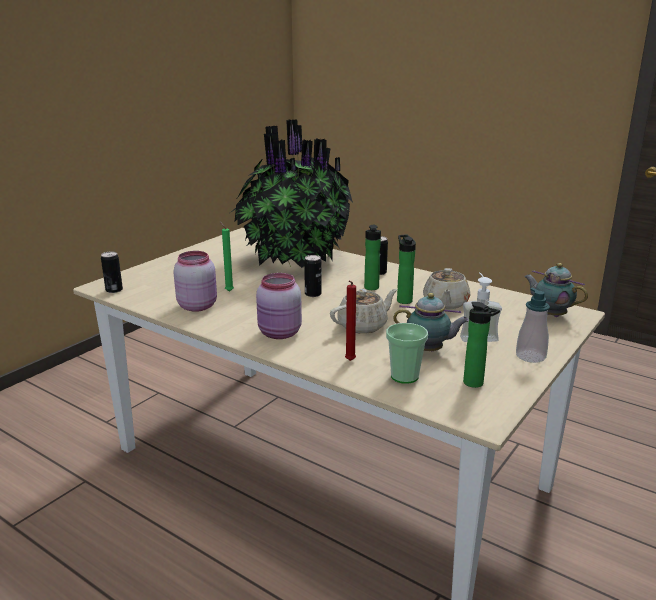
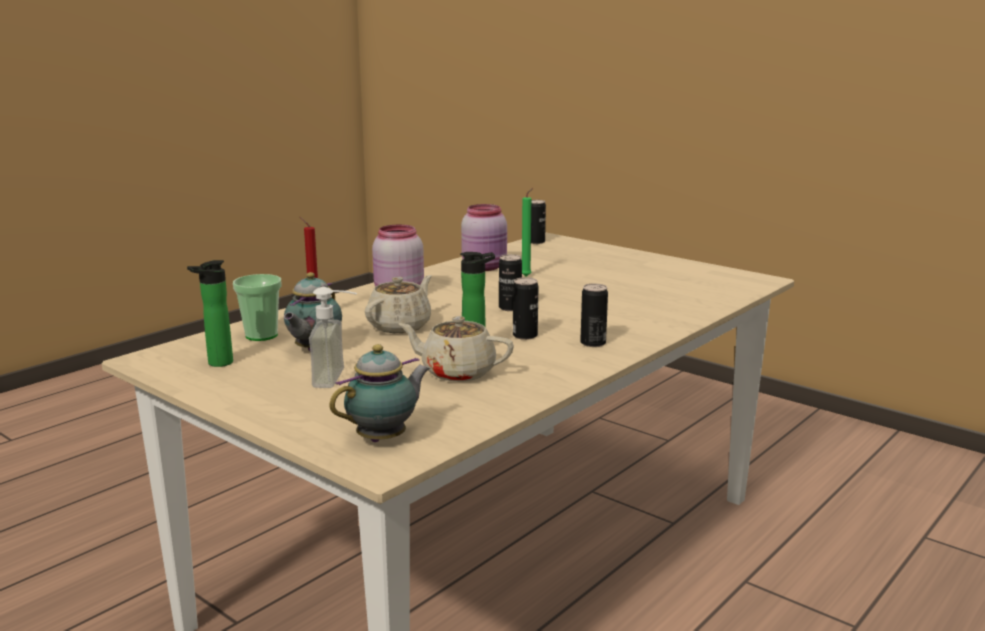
camera: 95 degrees right, 5 degrees down
(292, 260) = (643, 301): potted plant -> none
(363, 326) = (400, 326): beige teapot -> beige teapot turned 120 degrees counterclockwise
(371, 288) = (525, 336): bottle -> can
(530, 356) = (257, 401): soap dispenser -> none

